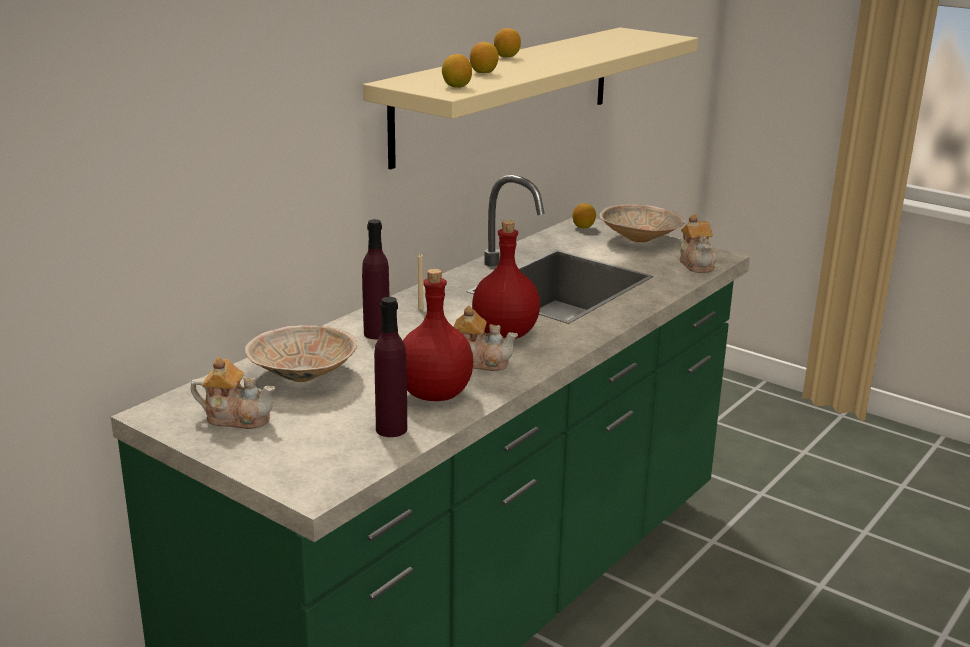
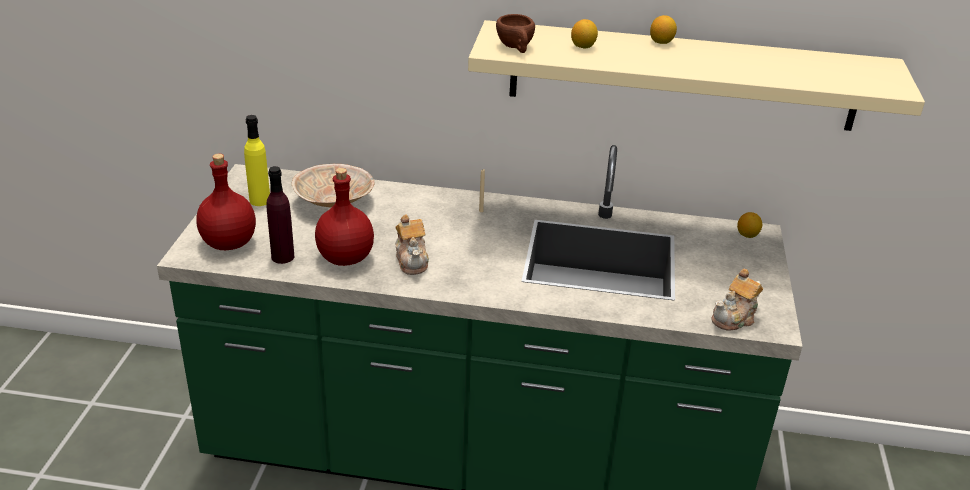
camera: 60 degrees right, 10 degrees up
(236, 418) = (260, 200): teapot -> yellow bottle
(377, 333) = (421, 207): purple bottle -> none
(456, 86) = (516, 48): lemon -> brown cup
(505, 333) = (472, 258): red bottle -> red bottle (230, 243)
(641, 239) = (758, 272): beige bowl -> none

